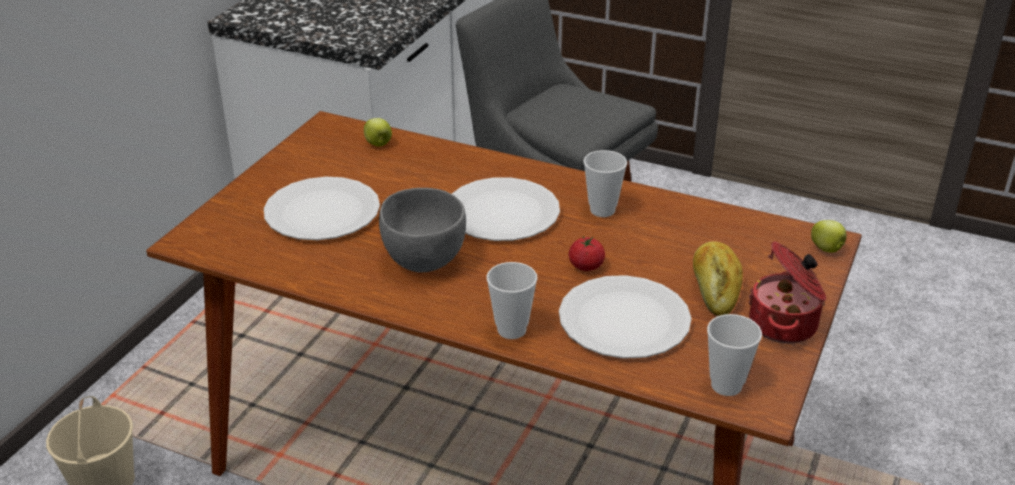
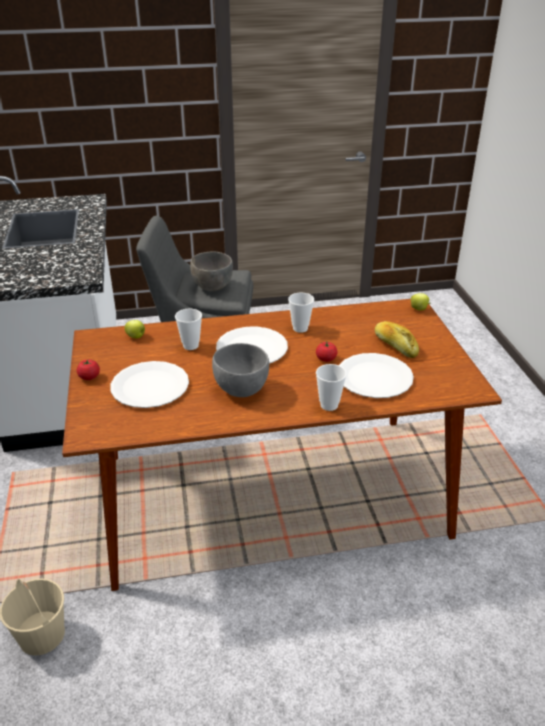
camera: 35 degrees left, 0 degrees up
(270, 174) = (89, 377): none -> tomato
(569, 113) = (212, 286): none -> grey bowl
(726, 385) = (451, 388): cup -> cup (190, 345)
(785, 324) = (442, 350): cooking pot -> none

